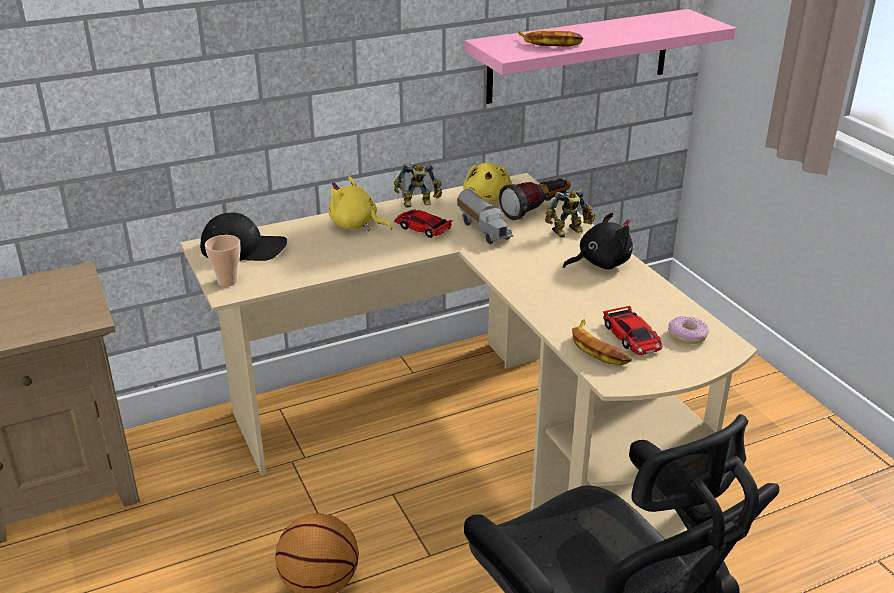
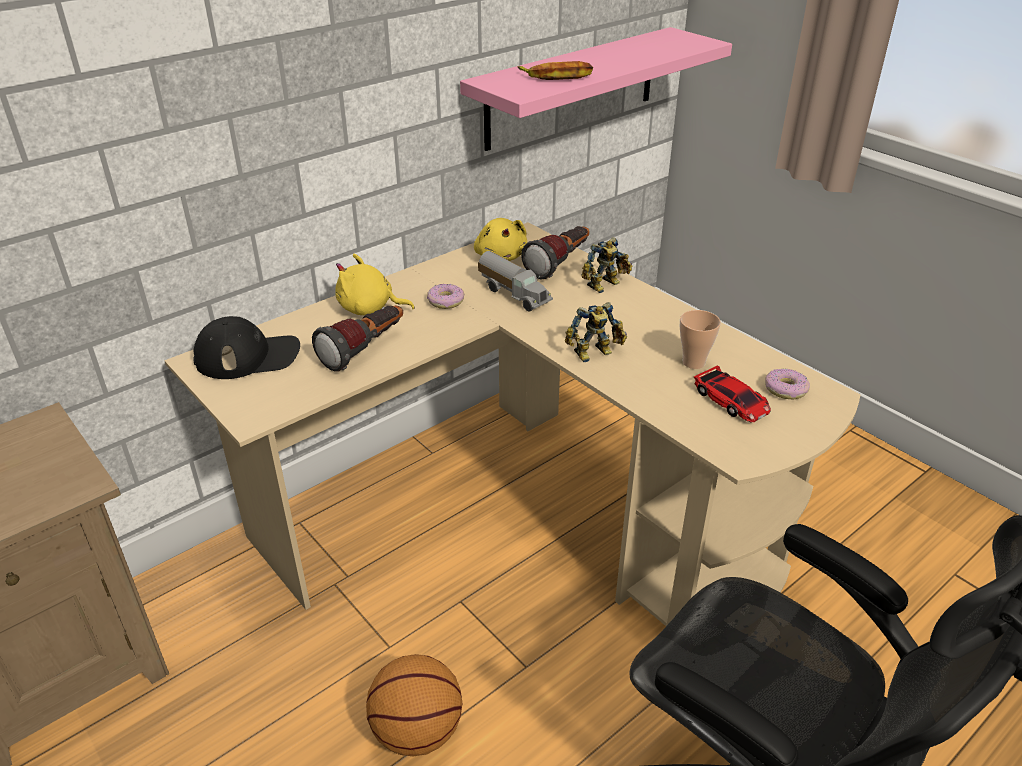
camera: 15 degrees left, 5 degrees up
(227, 281) = (245, 404): cup -> cup (693, 362)
(338, 256) = (365, 350): none -> flashlight
(418, 204) = (429, 273): toy robot -> toy robot (595, 354)
(422, 227) = (445, 301): toy car -> donut
(598, 348) = (704, 421): banana -> none
(600, 263) = (655, 317): black plush toy -> none

